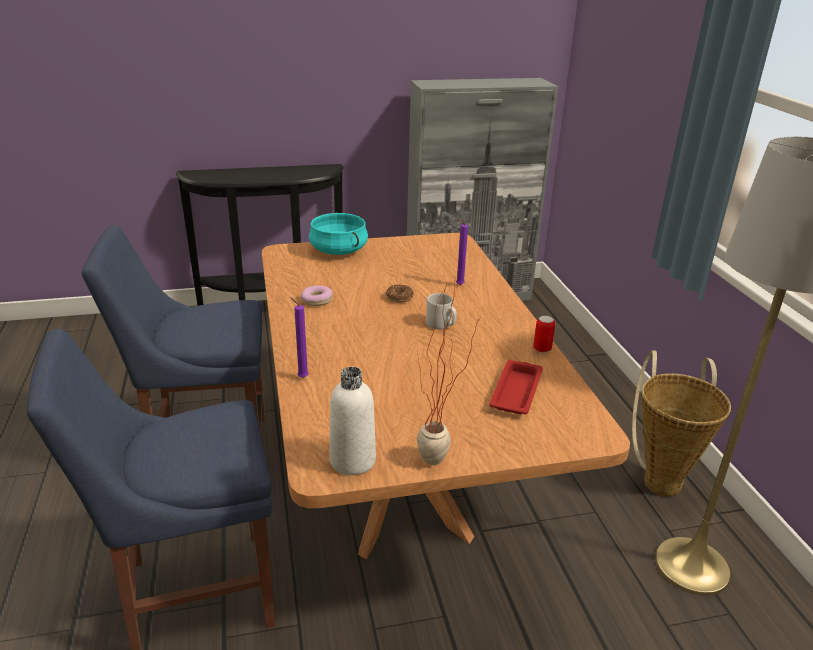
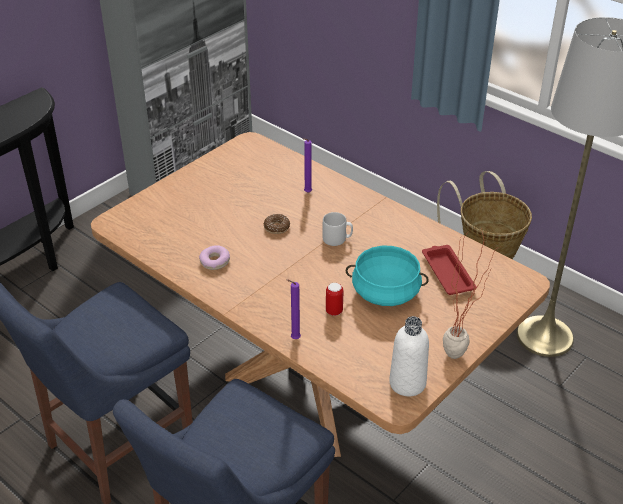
camera: 35 degrees left, 10 degrees up
(338, 250) = (165, 199): turquoise cooking pot -> turquoise cooking pot (385, 293)
(542, 349) = (427, 228): can -> can (334, 311)

